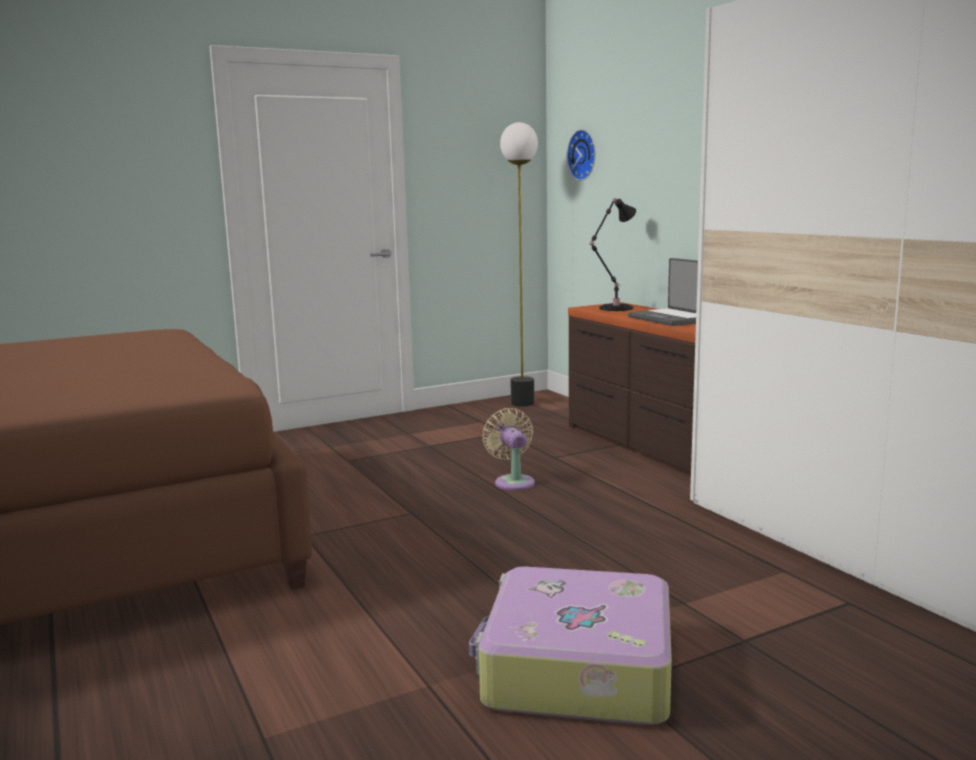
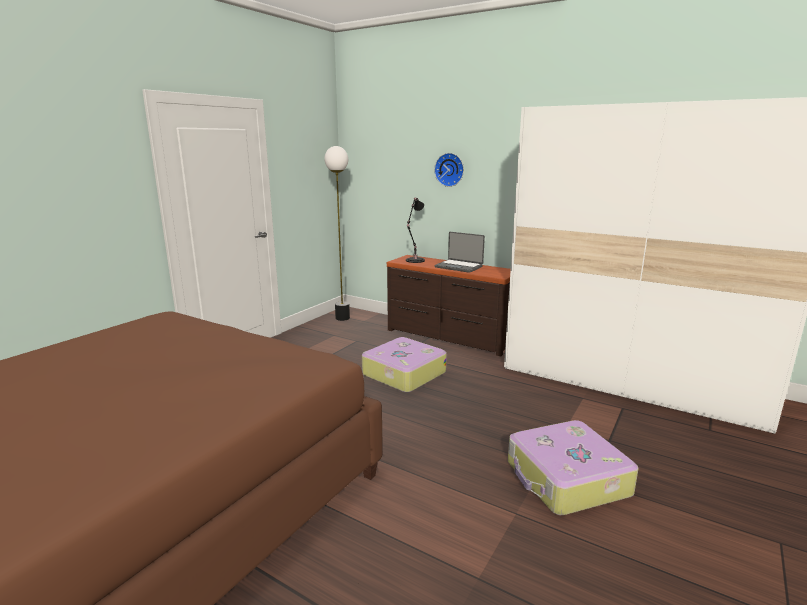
camera: 30 degrees left, 5 degrees up
(513, 482) = (403, 374): beige fan -> suitcase
(584, 155) = (374, 166): wall clock -> wall clock (450, 169)

